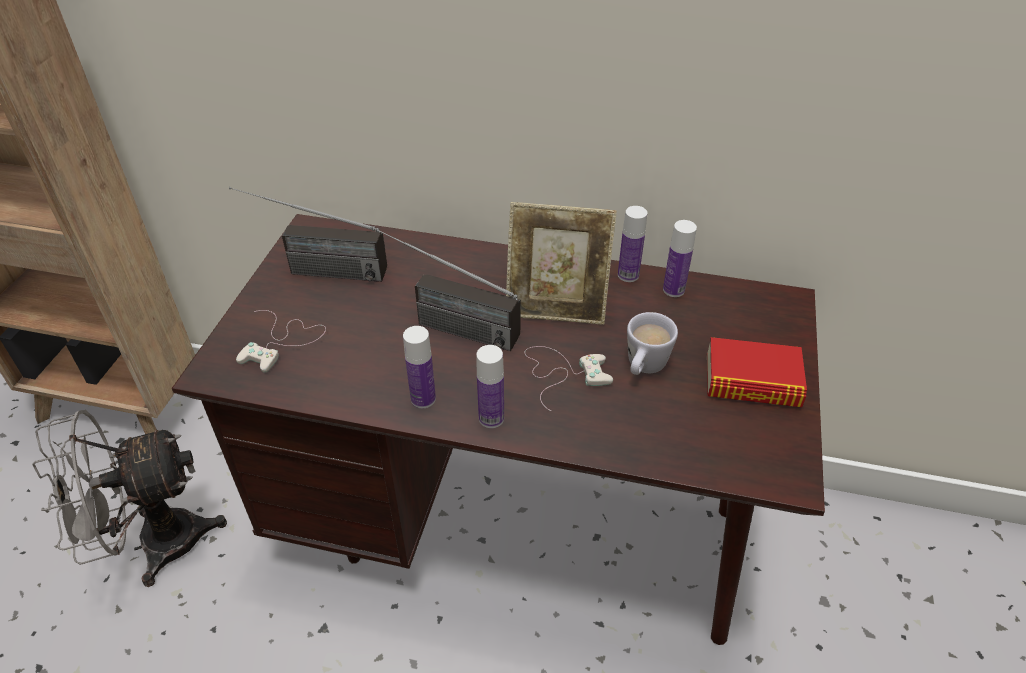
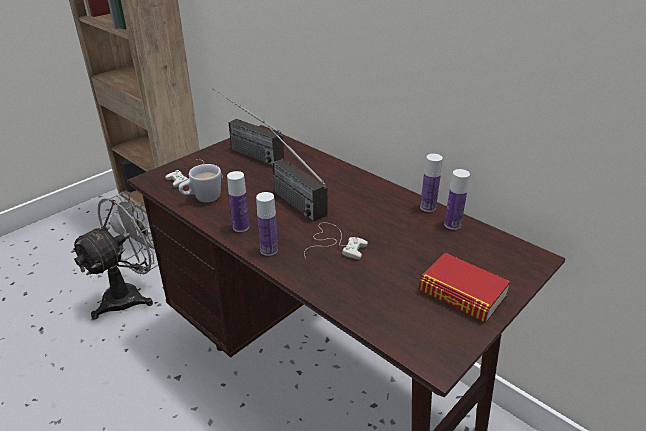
camera: 30 degrees right, 10 degrees down
(154, 544) = (131, 295): grey fan -> grey fan turned 120 degrees clockwise
(556, 308) = (363, 209): picture frame -> none
(643, 368) = (389, 259): white mug -> white mug (202, 199)

